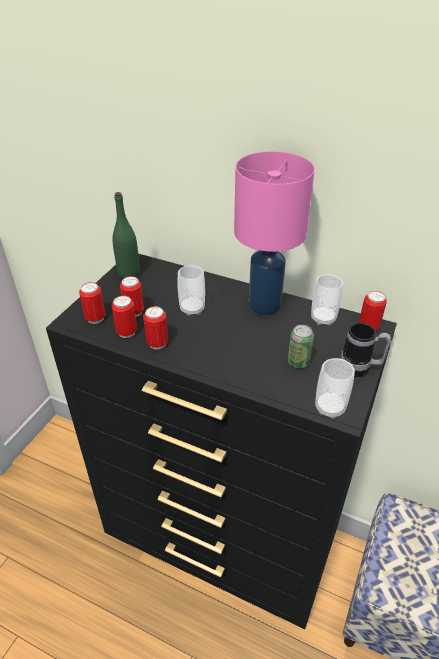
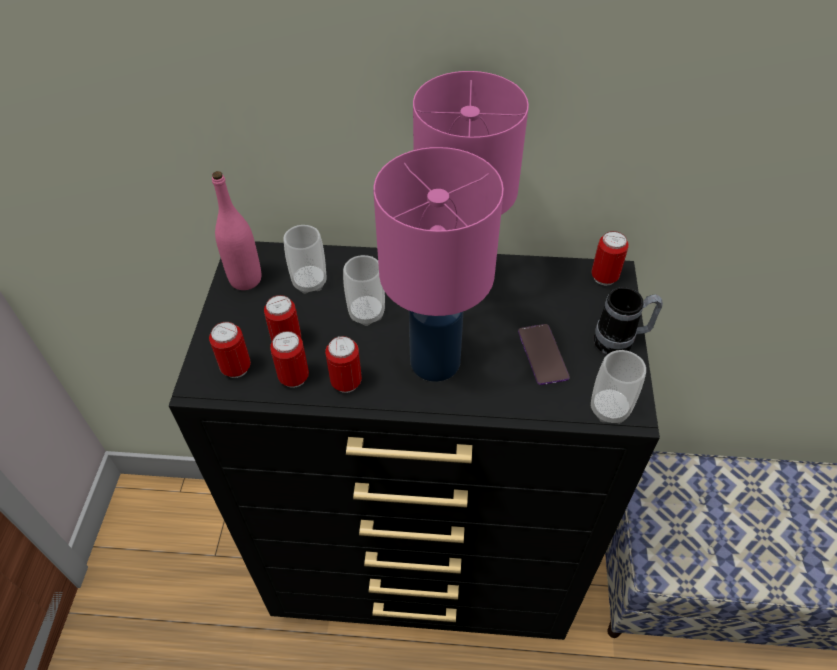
camera: 20 degrees left, 10 degrees up
(129, 273) = (245, 279): green bottle -> pink bottle
(222, 346) = (435, 360): none -> pink table lamp
(298, 362) = (543, 355): can -> phone
(323, 318) = (544, 280): cup -> cup (309, 282)

